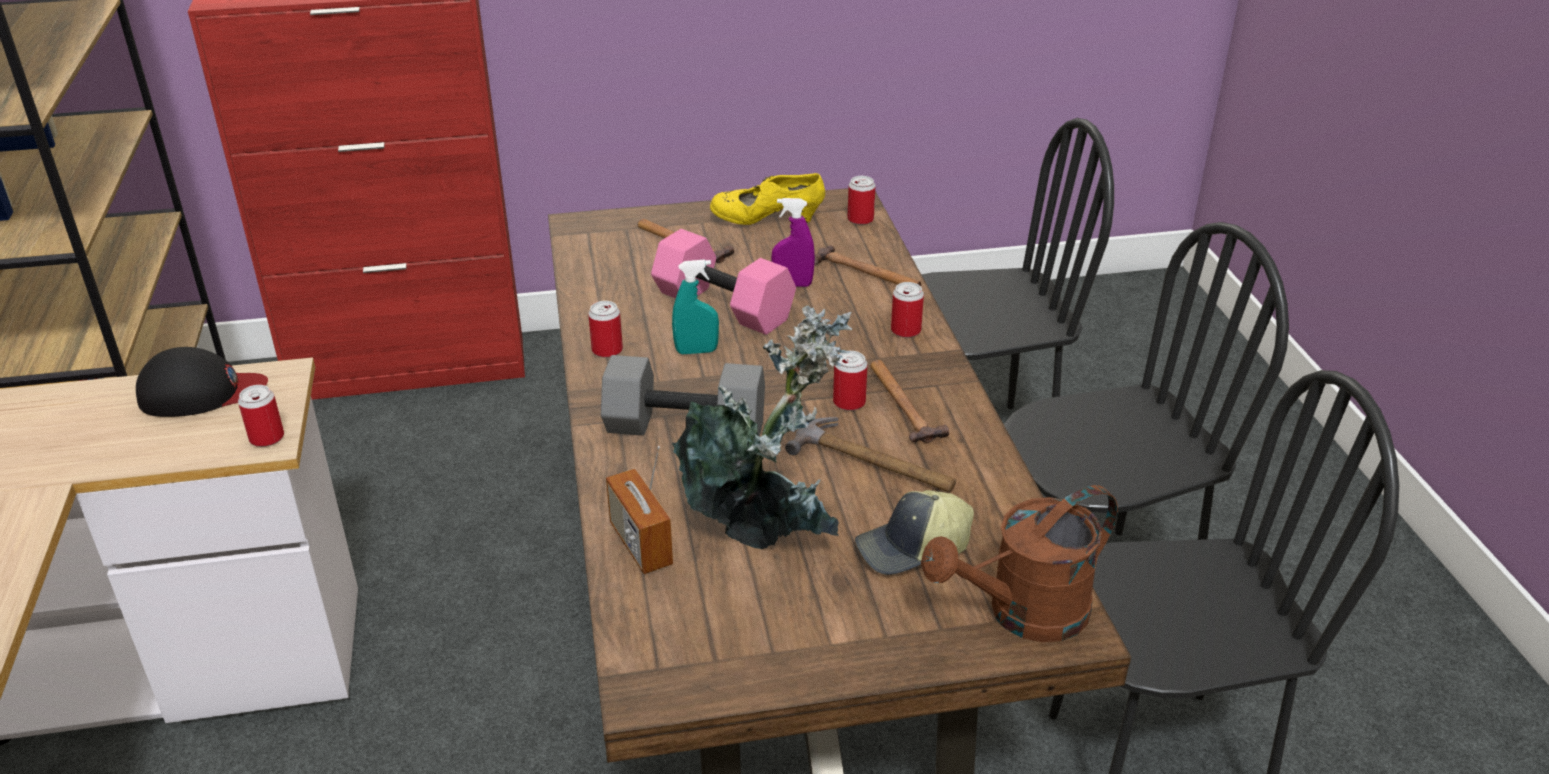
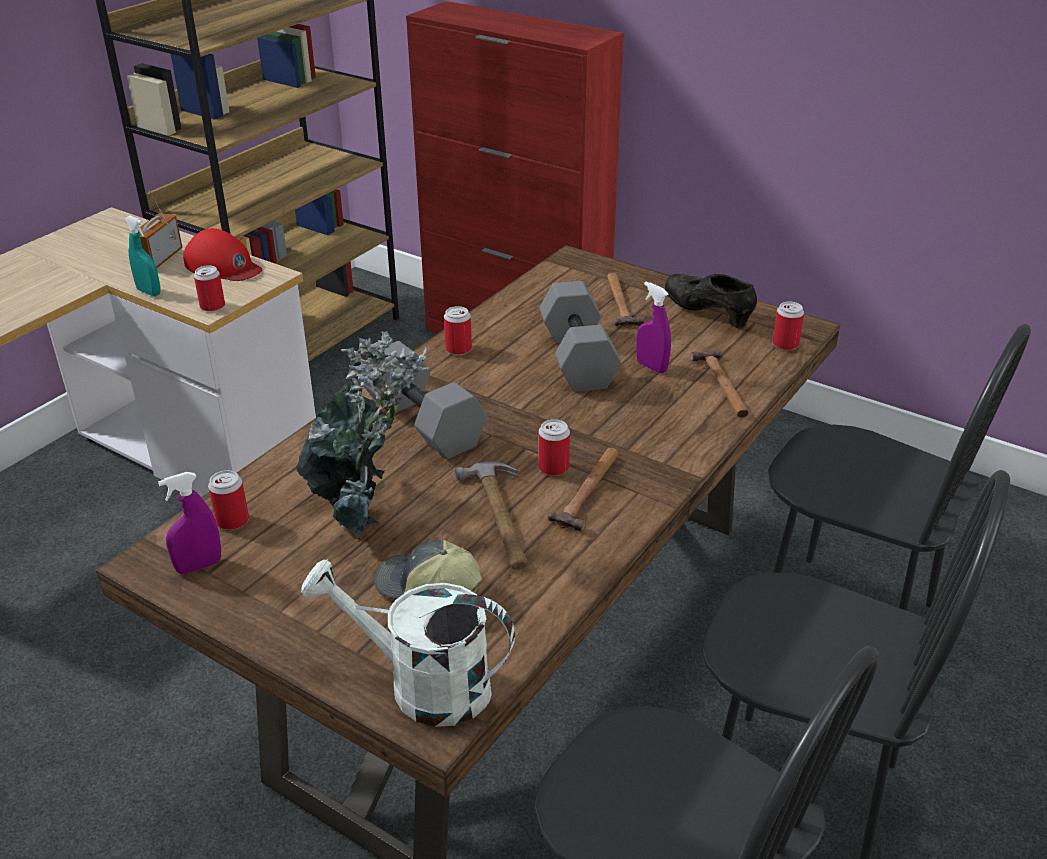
camera: 45 degrees right, 0 degrees up
(201, 393) = (223, 266): black cap -> red cap
(640, 544) = (283, 478): radio -> radio (160, 259)
(696, 351) = (511, 378): turquoise spray bottle -> turquoise spray bottle (149, 292)
(698, 661) = (199, 566): none -> purple spray bottle
(721, 307) = (576, 357): pink dumbbell -> grey dumbbell
(767, 221) = (708, 314): yellow shoe -> black shoe
(905, 330) = (681, 441): can -> can (232, 521)
(1023, 615) = (422, 685): brown watering can -> white watering can

